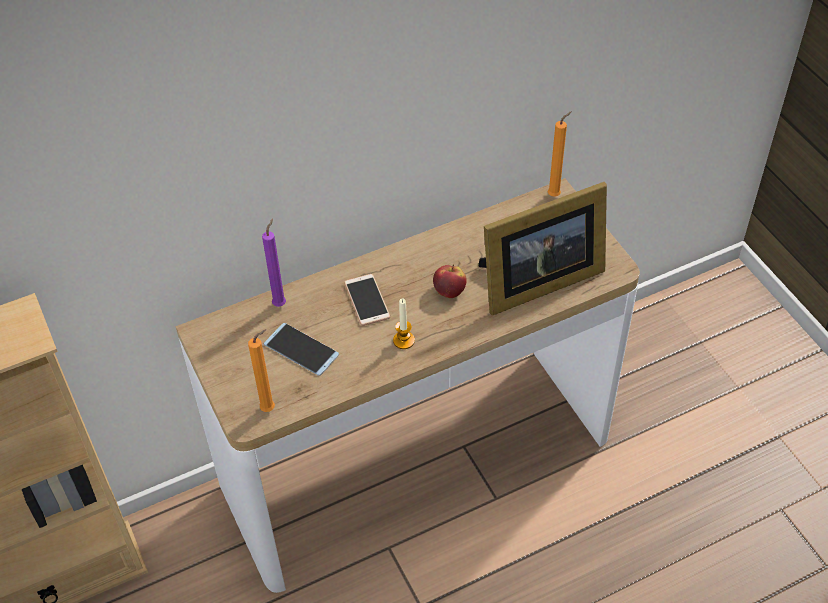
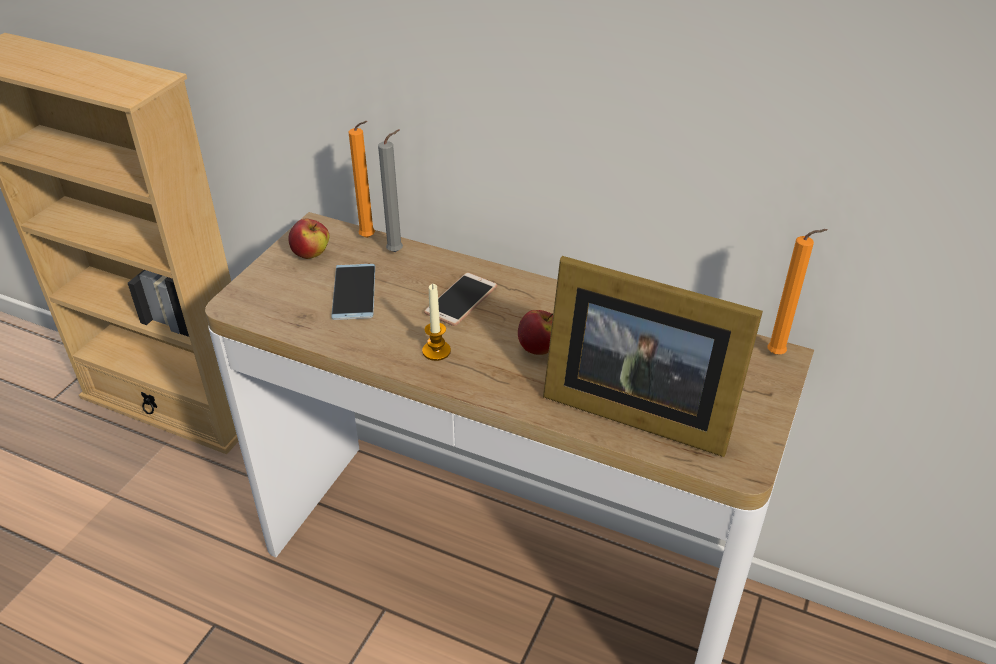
camera: 50 degrees right, 10 degrees down
(232, 351) = (311, 254): none -> apple
(270, 408) = (262, 310): orange candle -> orange candle (369, 238)
(280, 303) = (398, 251): purple candle -> grey candle

